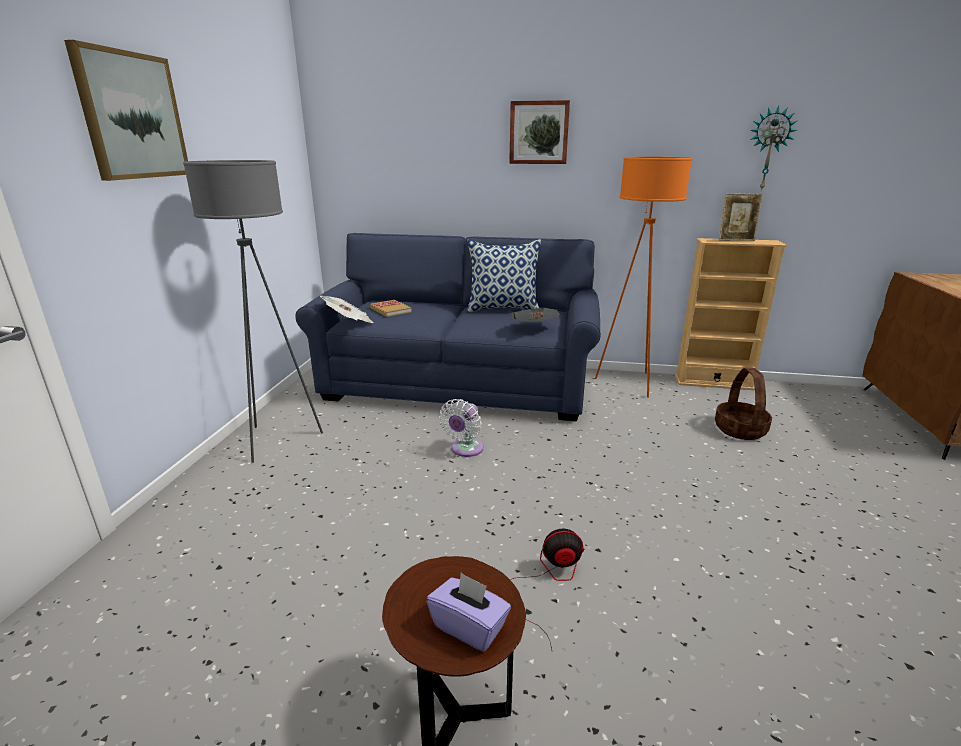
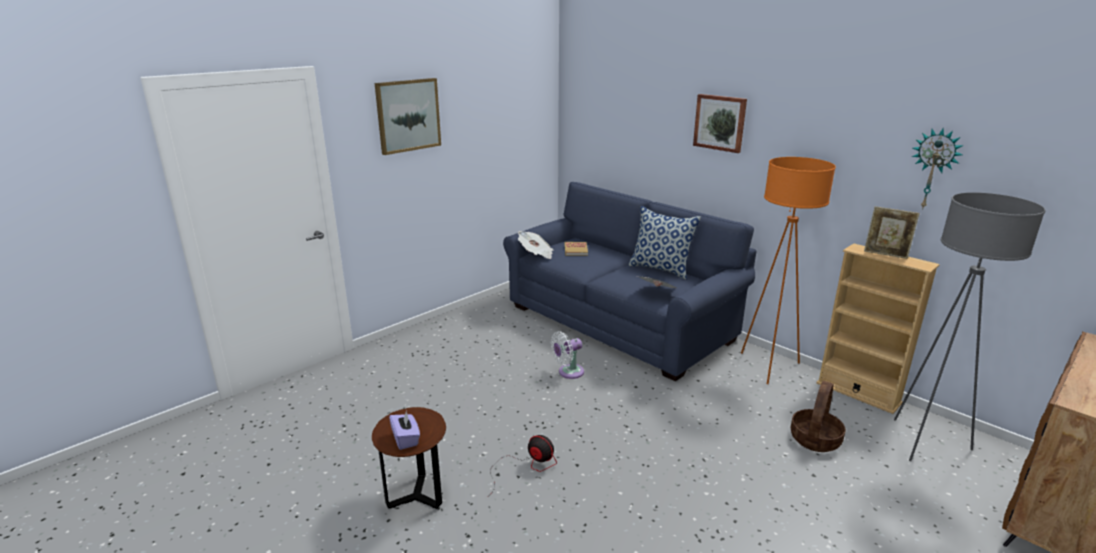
camera: 35 degrees right, 0 degrees up
(279, 440) = (465, 326): grey floor lamp -> grey floor lamp (926, 443)

